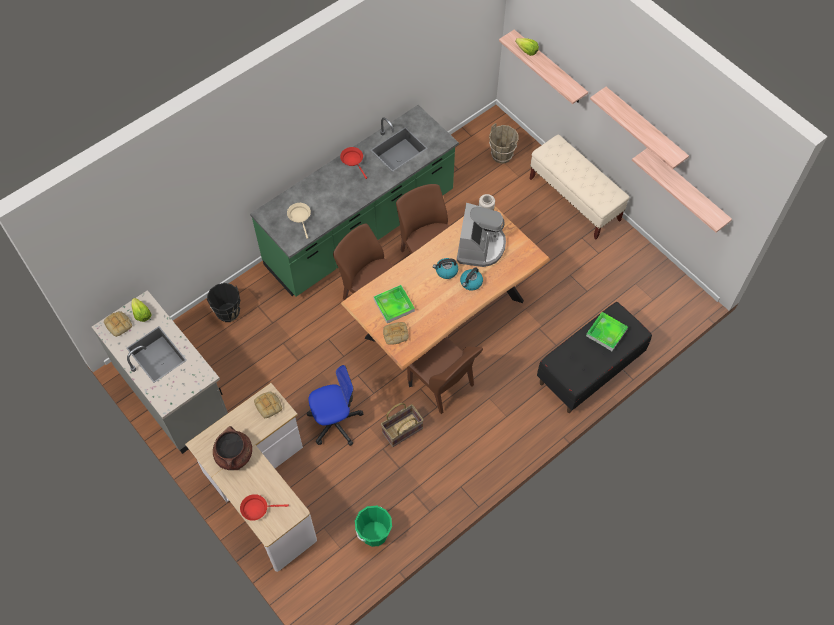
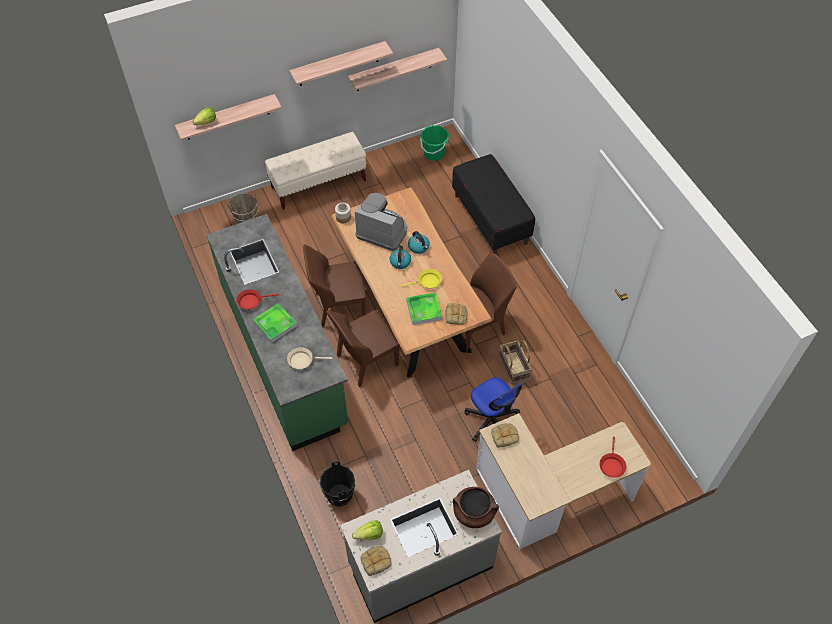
camera: 75 degrees left, 5 degrees down
(234, 455) = (552, 475): brown cooking pot -> brown cooking pot (474, 512)
(335, 422) = (492, 420): office chair -> office chair turned 150 degrees clockwise
(374, 534) = (610, 411): green bucket -> green bucket (434, 153)
(429, 300) = (427, 282): none -> yellow frying pan
(606, 332) = (482, 181): tray -> tray (275, 324)

